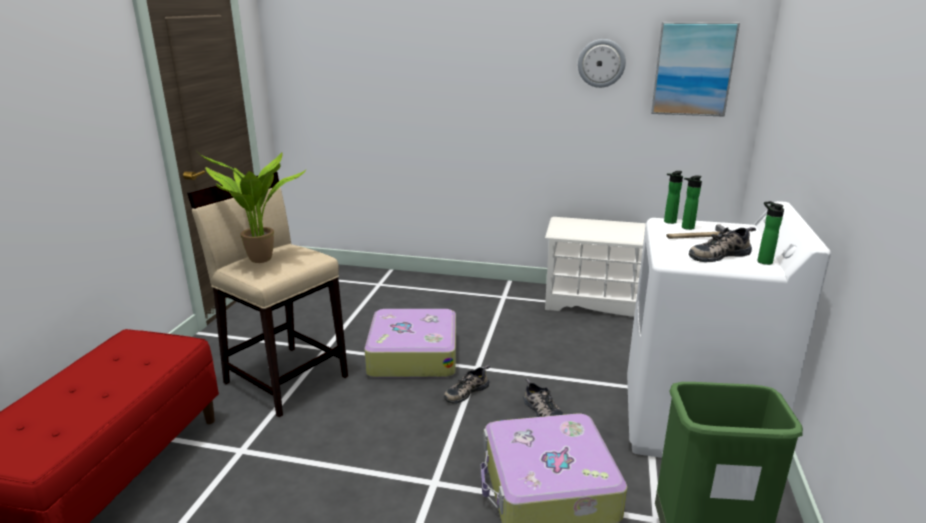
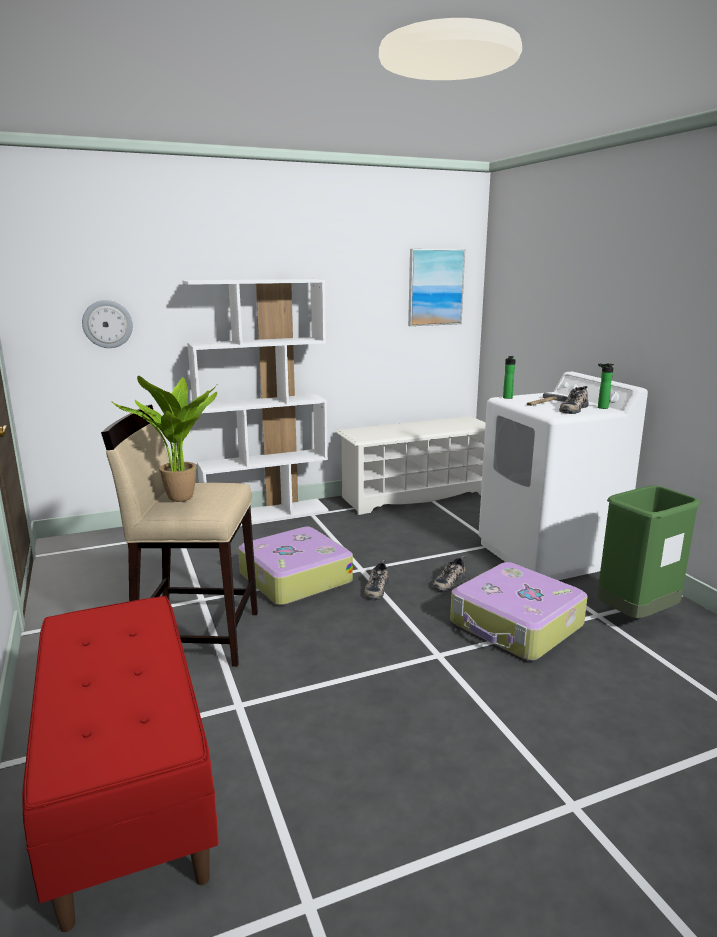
camera: 35 degrees left, 5 degrees down
(466, 285) = (266, 514): none -> white bookcase
(542, 411) = (448, 581): shoe -> shoe turned 105 degrees clockwise
(601, 63) = (366, 285): wall clock -> wall clock (107, 324)
(686, 228) = (524, 399): bottle -> none

